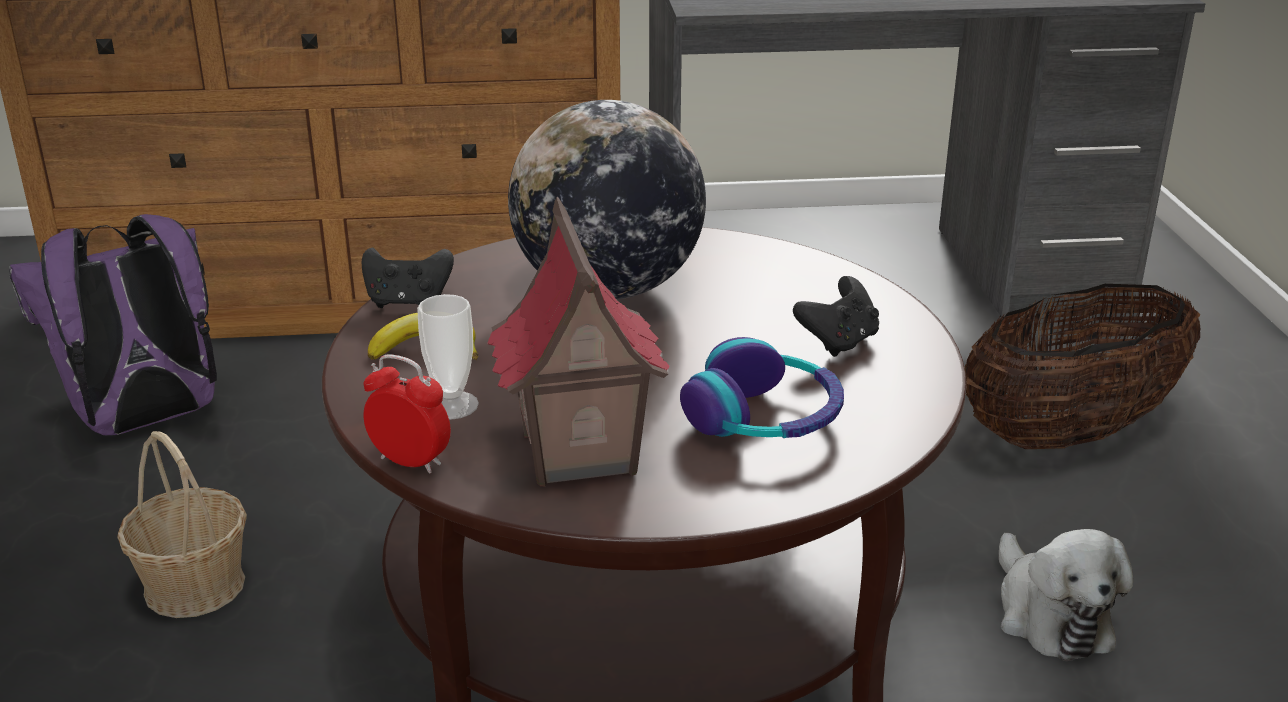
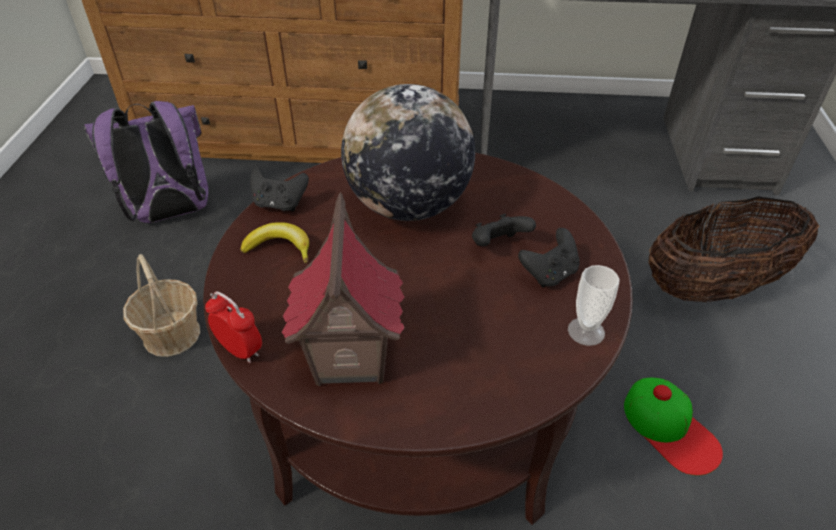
camera: 10 degrees right, 15 degrees up
(451, 405) = (280, 301): cup -> cup (586, 331)
(755, 320) = (498, 245): none -> black game controller
(764, 418) = (481, 340): headphones -> none
(1049, 615) = (670, 429): plush toy -> cap

